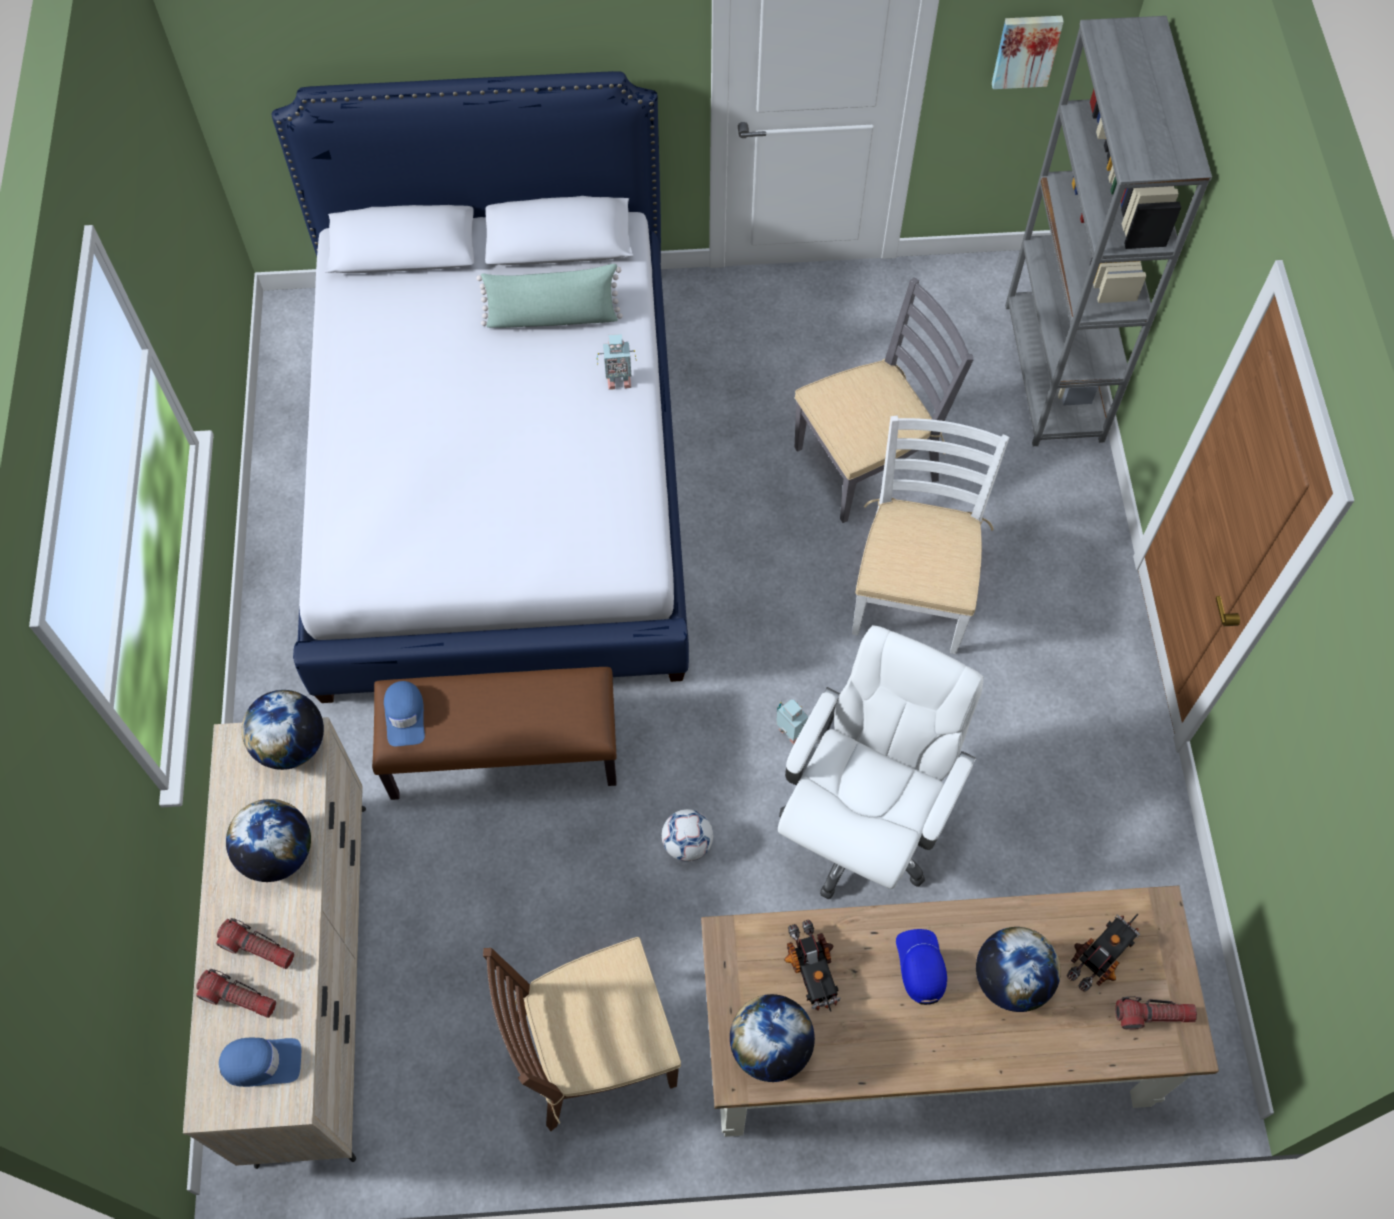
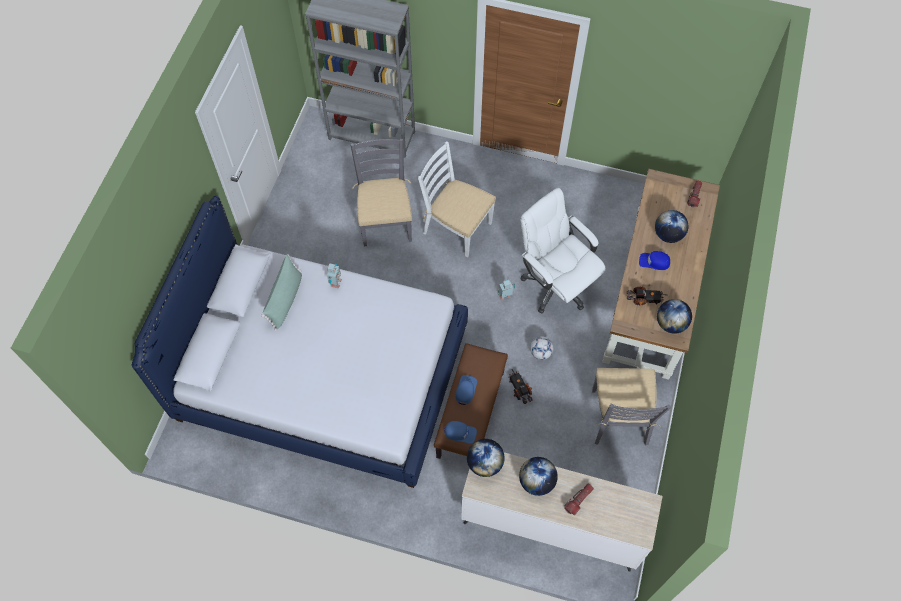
camera: 70 degrees left, 0 degrees up
(239, 998) = (599, 513): flashlight -> none
(261, 1062) = (630, 510): blue cap -> blue cap (465, 390)
(593, 1051) = (619, 417): brown chair -> grey chair
(1026, 50) = (274, 49): picture -> none
(1101, 956) = (668, 203): toy truck -> toy truck (520, 389)

